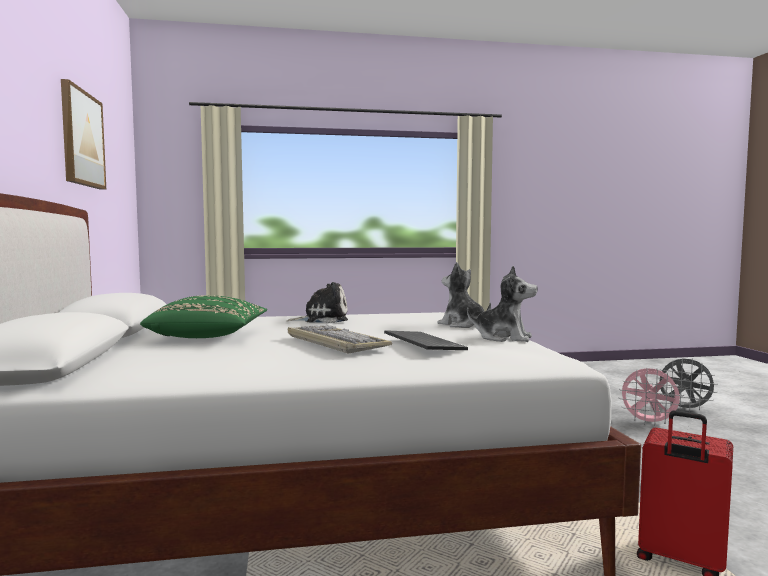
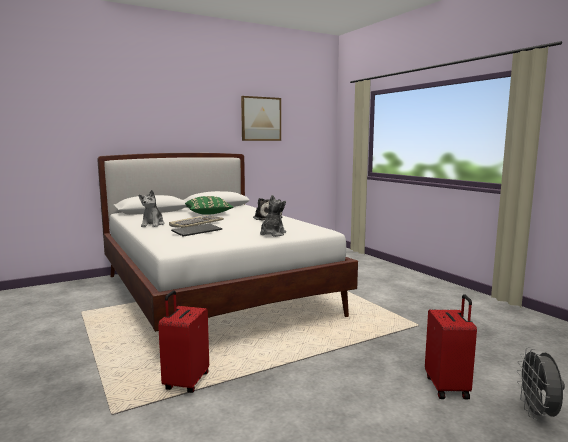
camera: 70 degrees right, 5 degrees up
(503, 338) = (232, 241): plush toy -> plush toy (153, 224)
(649, 423) = (448, 387): pink fan -> red suitcase

